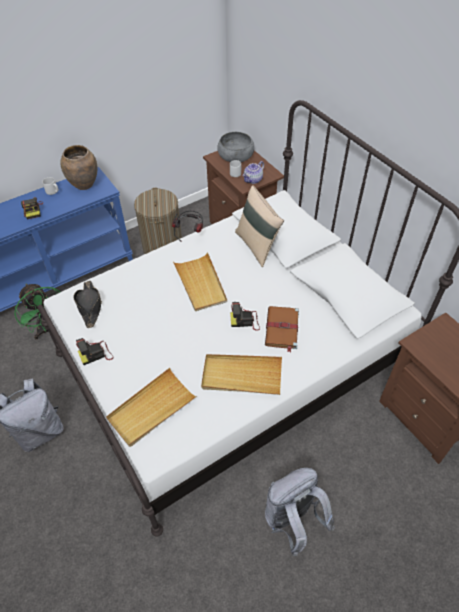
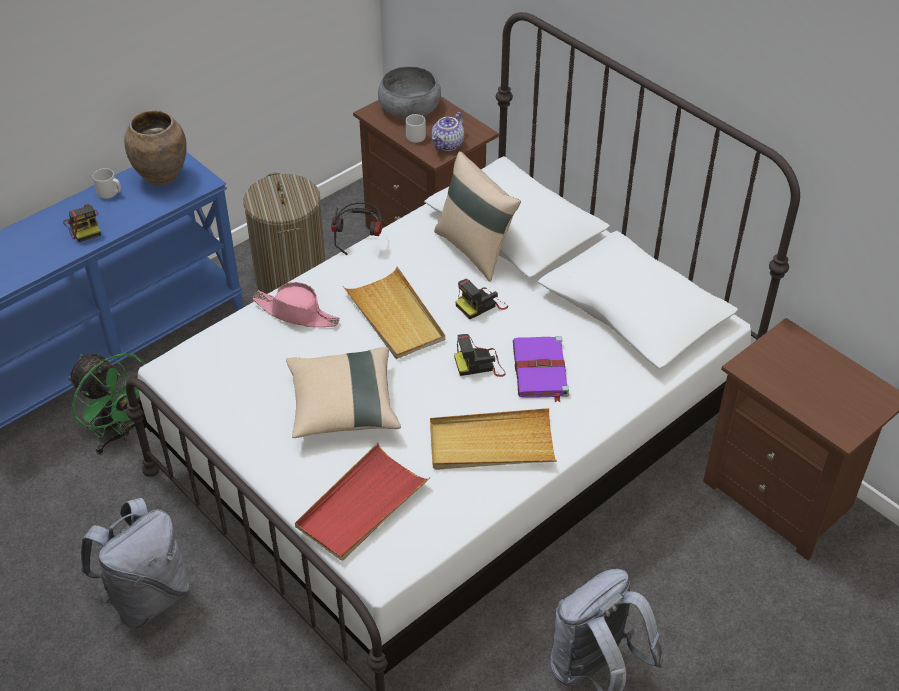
camera: 10 degrees left, 5 degrees down
(90, 306) = (220, 370): black hat -> none
(96, 354) = (251, 439): camera -> camera (481, 305)
(143, 275) = (297, 313): none -> pink hat
(151, 409) = (361, 506): beige tray -> red tray
(156, 339) = (343, 407): none -> beige pillow
(282, 329) = (540, 370): brown book -> purple book

